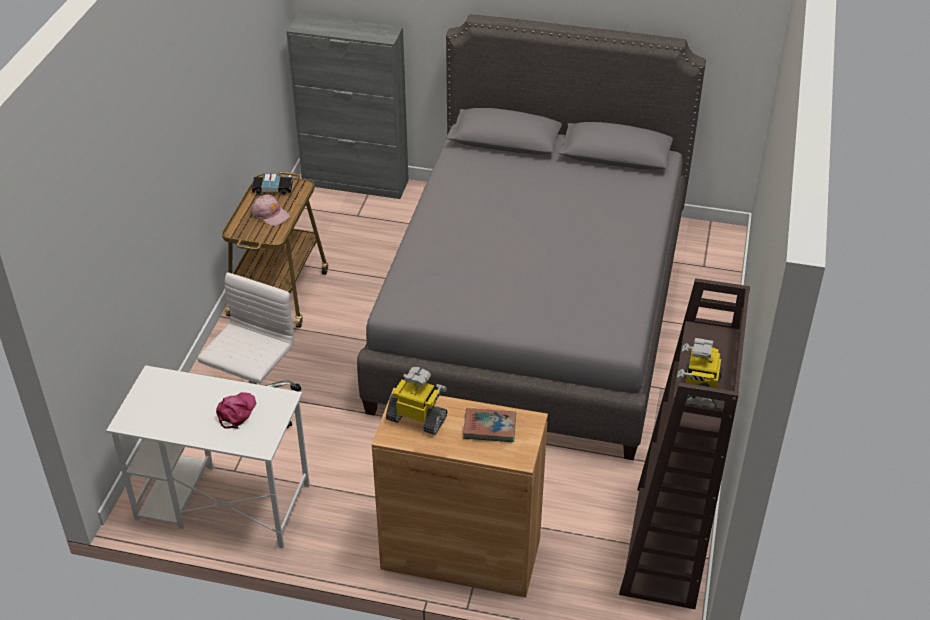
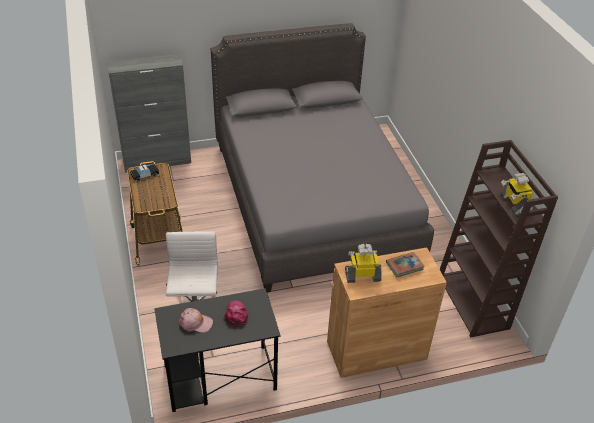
camera: 30 degrees left, 0 degrees up
(221, 502) = (219, 378): white desk -> black desk
(270, 214) = (155, 190): pink cap -> pink cap (195, 323)

